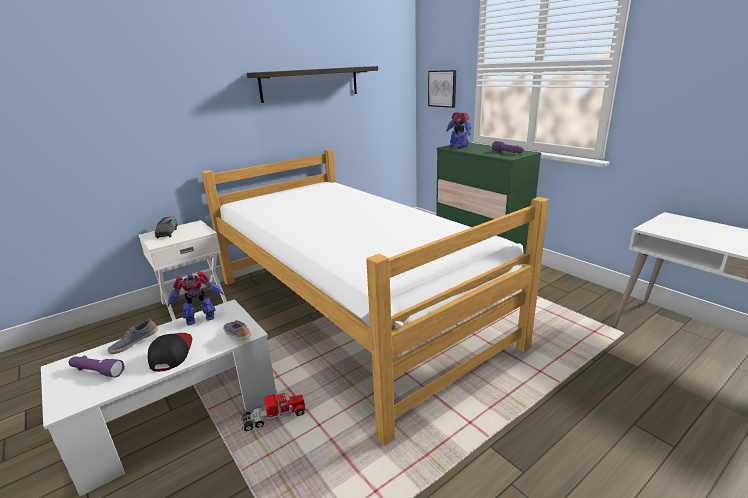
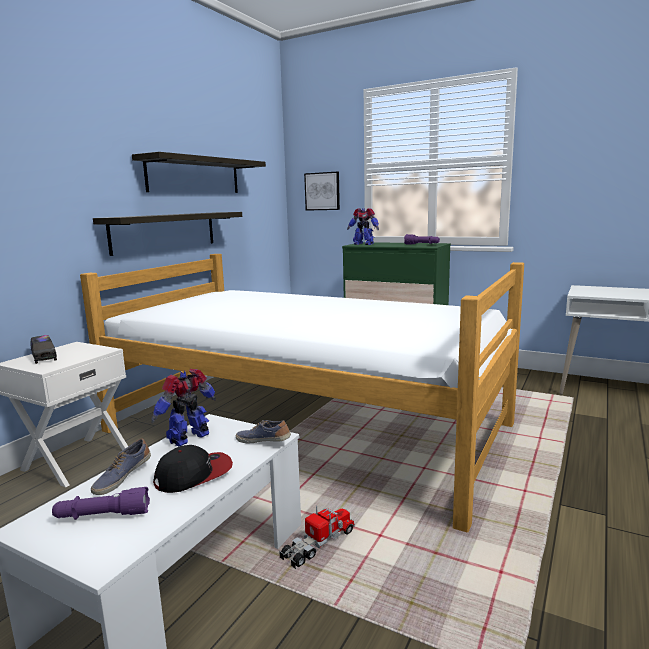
camera: 25 degrees left, 10 degrees down
(171, 353) = (194, 475): cap -> cap turned 90 degrees clockwise
(280, 133) = (165, 231): none -> shelf

